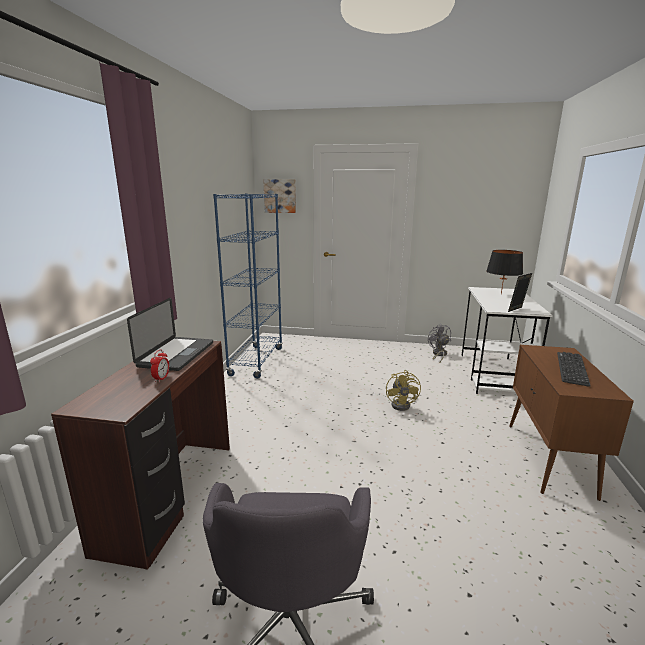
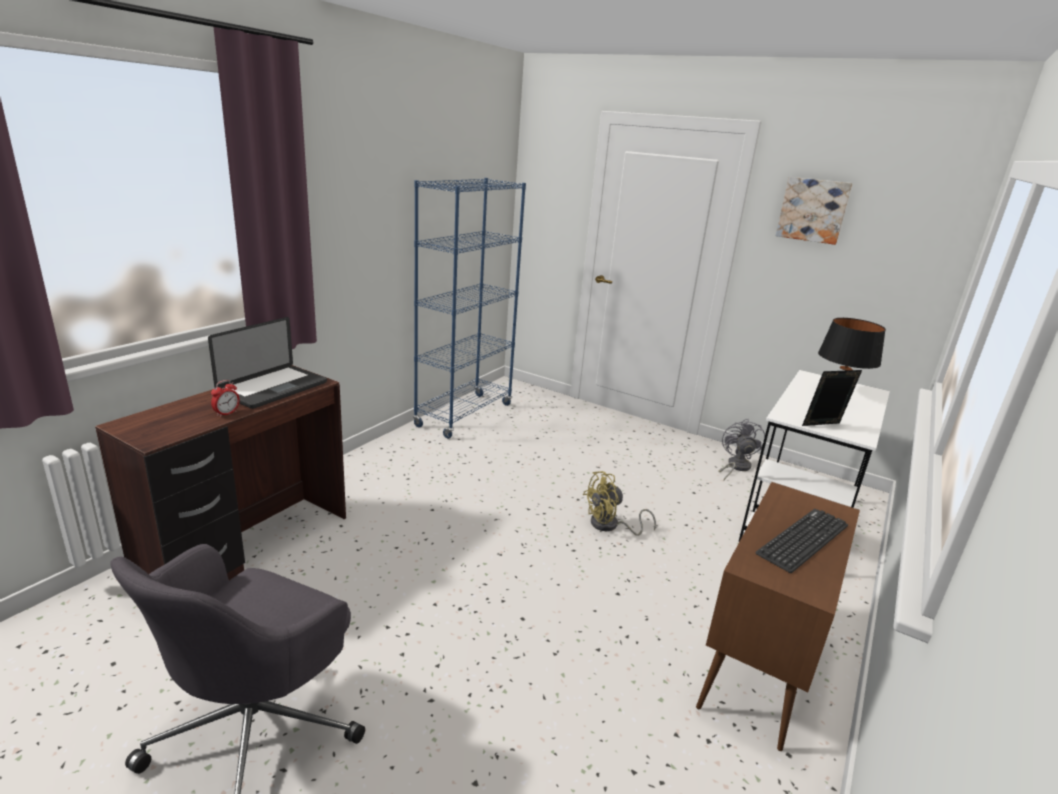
camera: 20 degrees right, 5 degrees up
(280, 196) = (548, 183): picture -> picture (813, 210)
(403, 404) = (610, 526): yellow fan -> yellow fan turned 45 degrees clockwise

